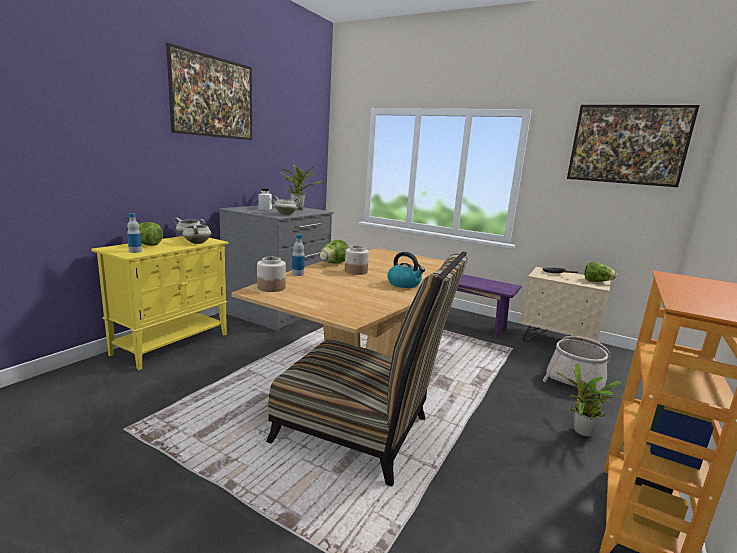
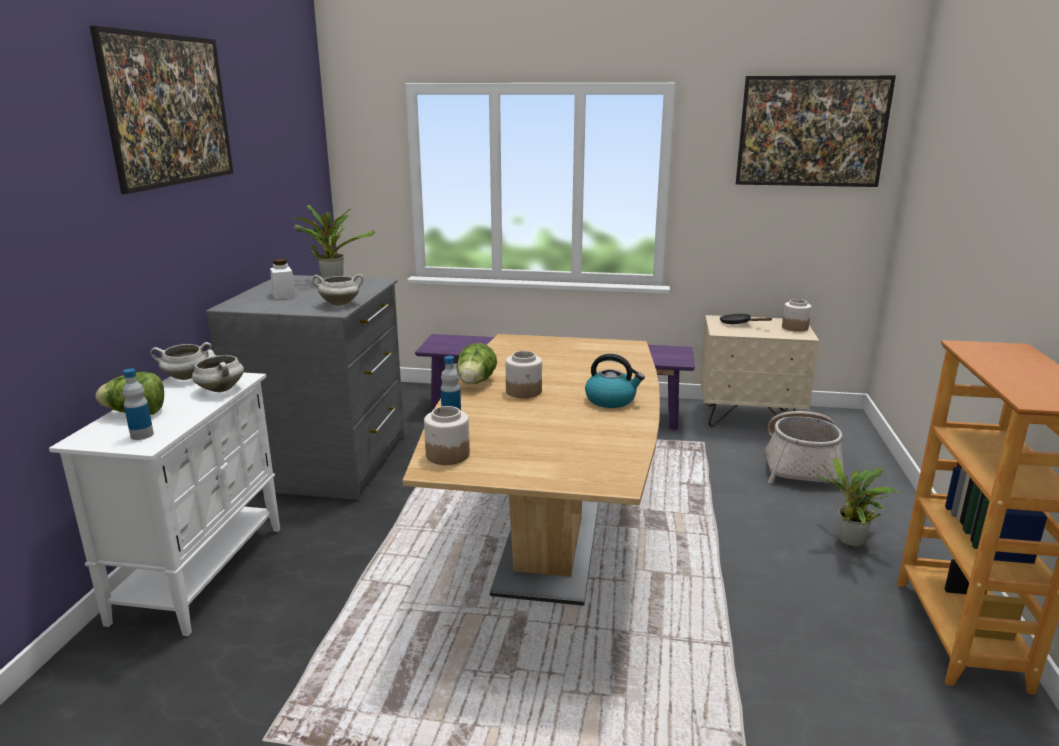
camera: 20 degrees left, 5 degrees up
(172, 344) = (201, 571): yellow cabinet -> white cabinet
(361, 433) = (607, 629): chair -> none
(596, 282) = (794, 327): lettuce -> jar

